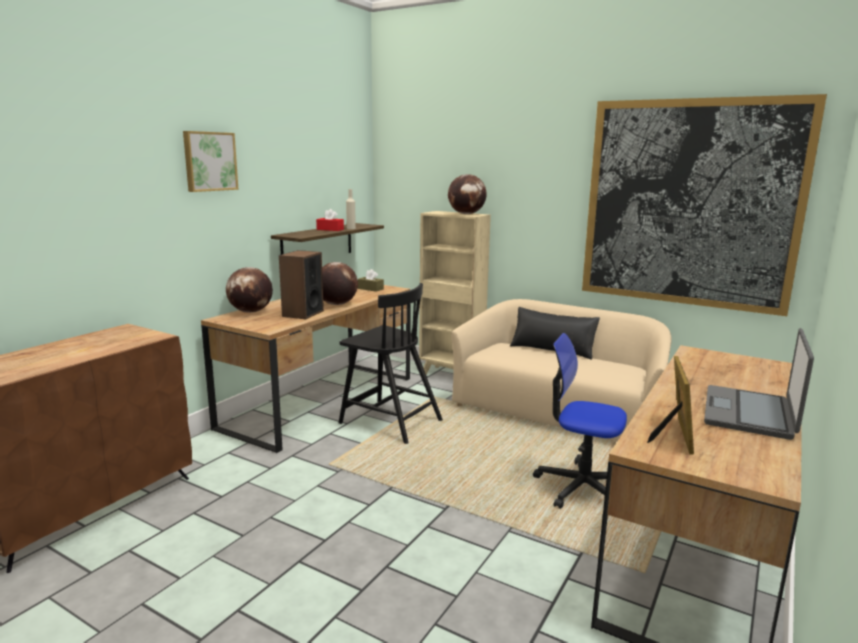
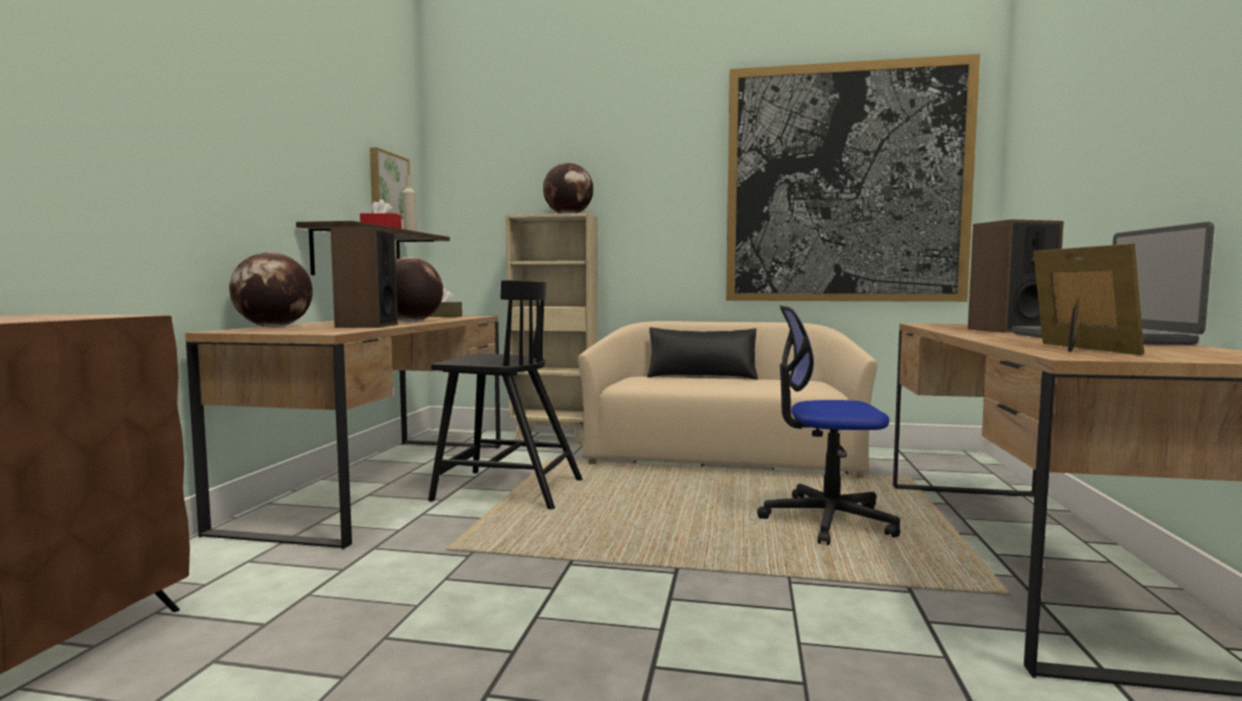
camera: 20 degrees left, 10 degrees down
(209, 161) = (204, 73): picture -> picture (388, 185)
(729, 379) = (1010, 330): none -> speaker

